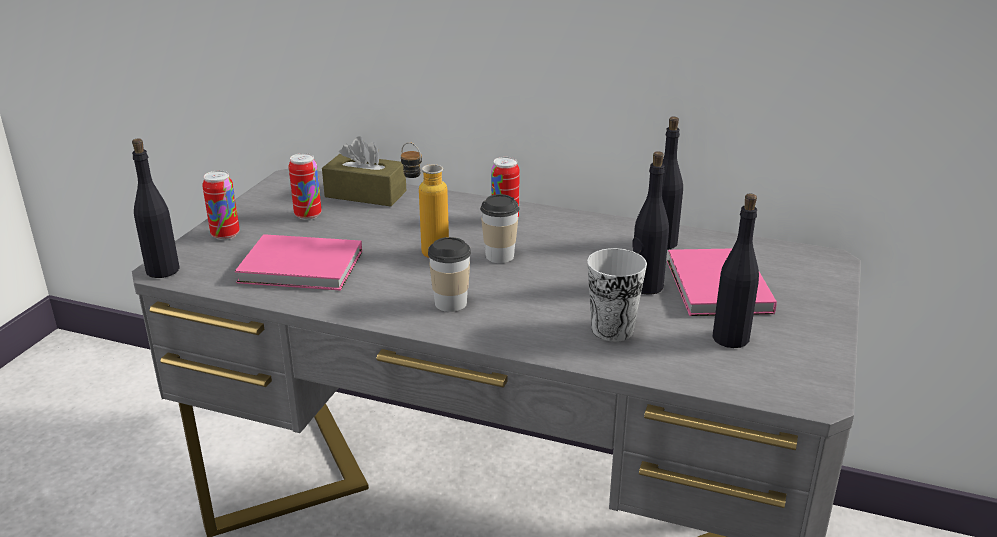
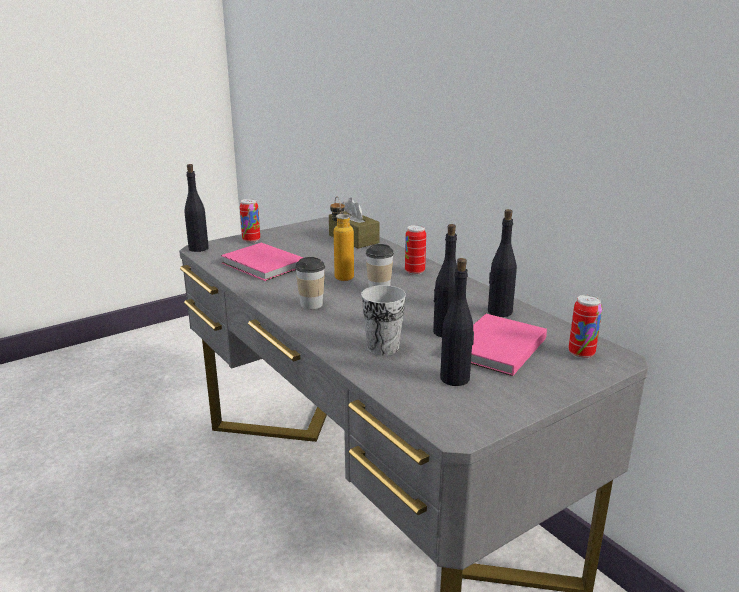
camera: 35 degrees right, 5 degrees down
(308, 215) = (306, 241): can -> can (581, 354)

